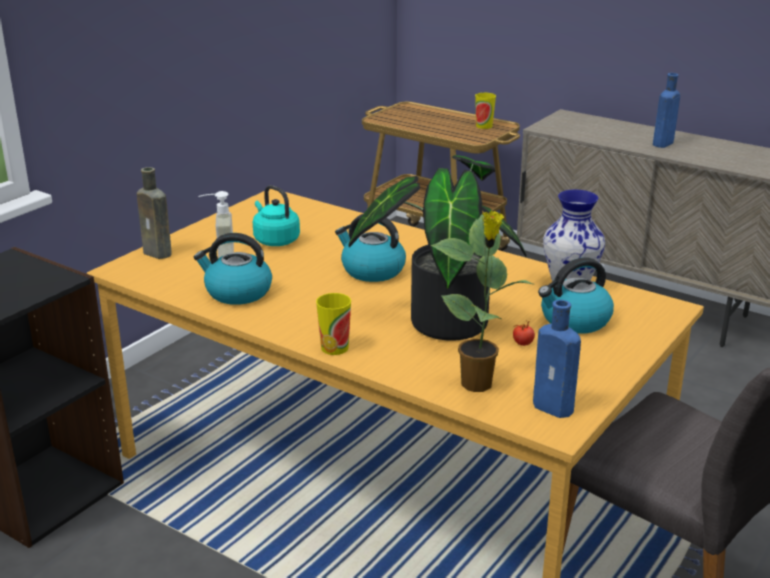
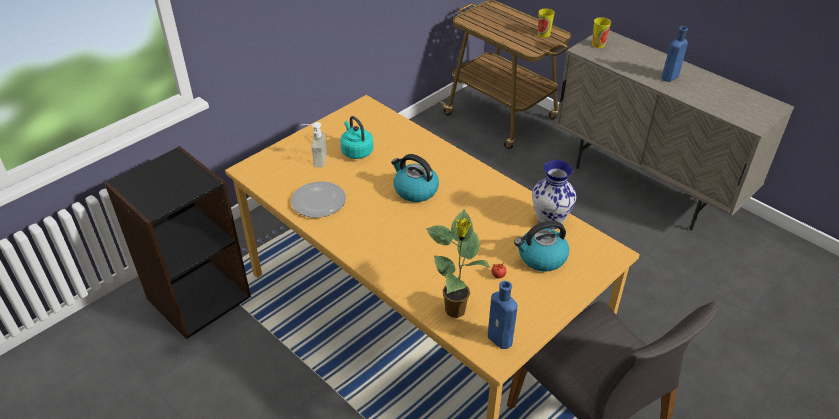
camera: 10 degrees right, 15 degrees up
(159, 253) = (275, 156): brown bottle -> none
(237, 292) = (319, 202): kettle -> plate
(334, 348) = (370, 263): cup -> cup (598, 44)
(441, 319) = (449, 245): potted plant -> none

